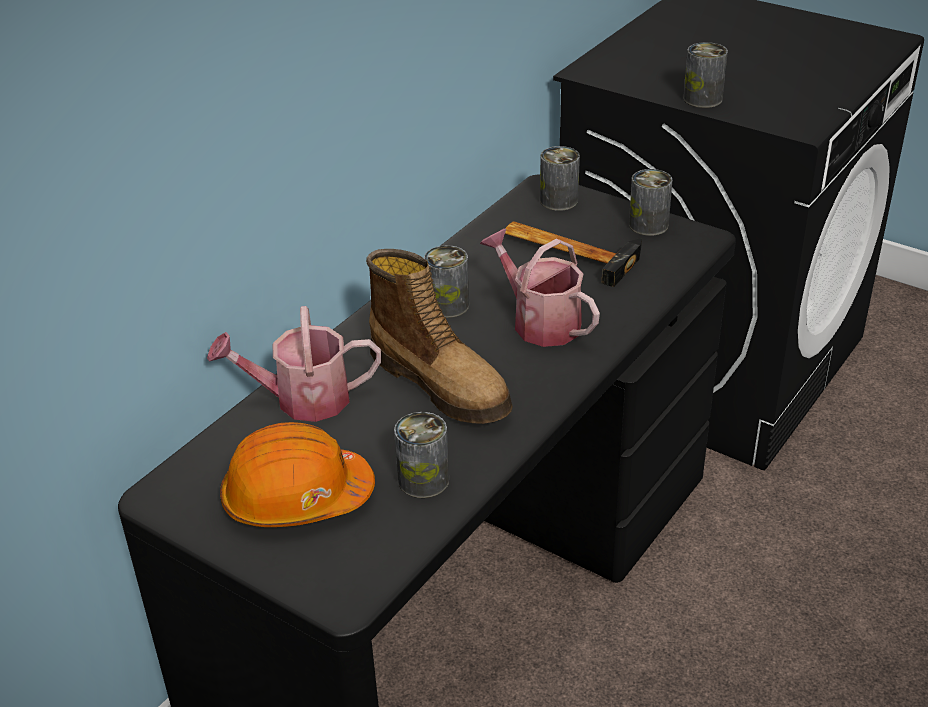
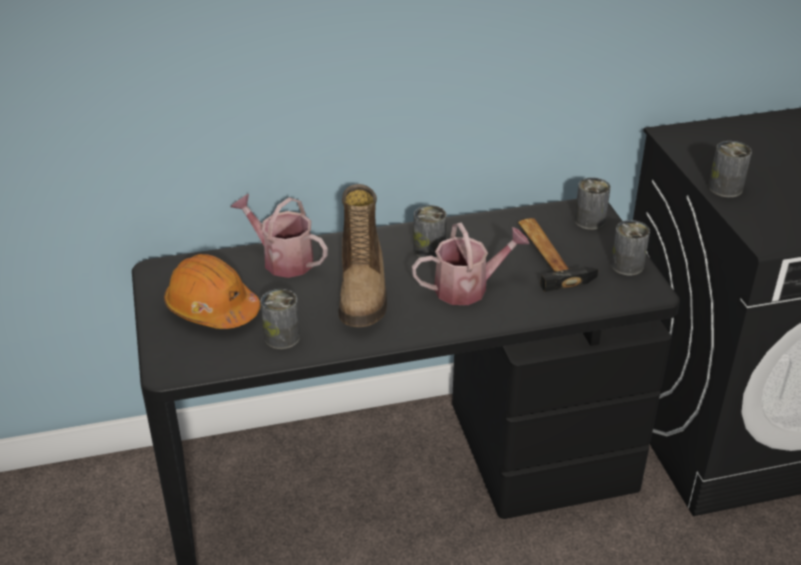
camera: 40 degrees right, 0 degrees up
(539, 321) = (468, 288): watering can -> watering can turned 75 degrees clockwise

